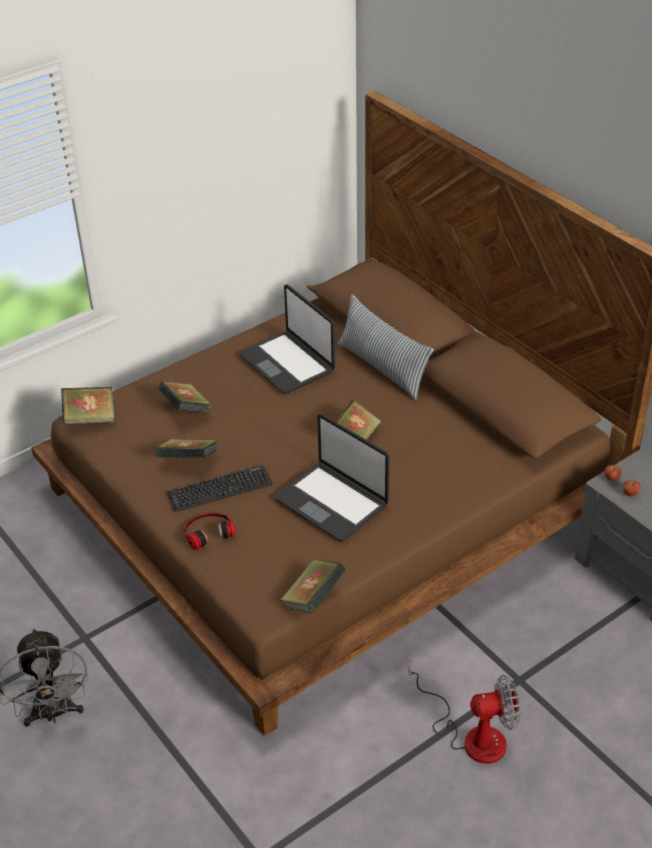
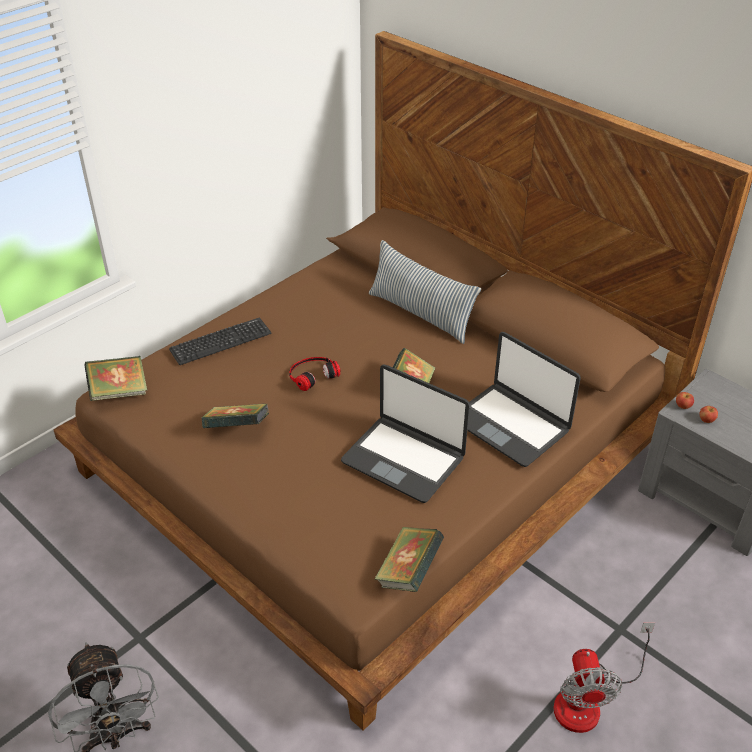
camera: 10 degrees left, 0 degrees up
(186, 410) = (224, 374): book -> none
(208, 532) = (274, 507): headphones -> headphones (312, 374)
(219, 489) = (277, 457): keyboard -> keyboard (220, 341)
(288, 363) = (322, 316): laptop -> laptop (511, 425)
(472, 735) = (588, 700): fan -> fan turned 105 degrees clockwise

